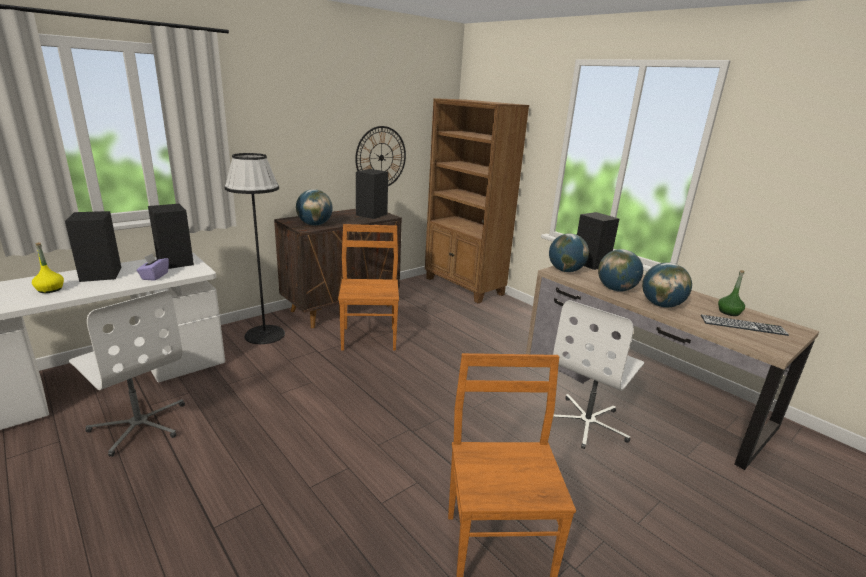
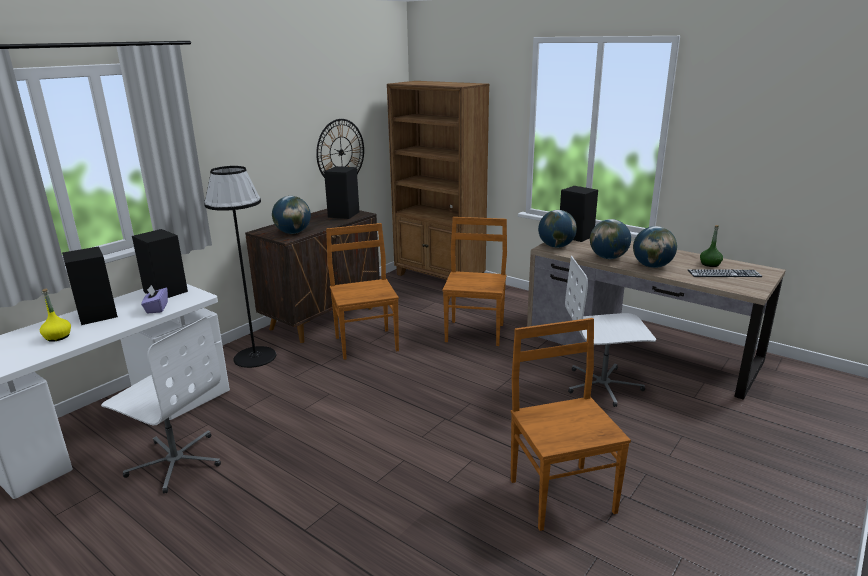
camera: 10 degrees left, 0 degrees up
(476, 344) = (475, 332): none -> brown chair
(587, 423) = (603, 385): white office chair -> white office chair turned 60 degrees clockwise

